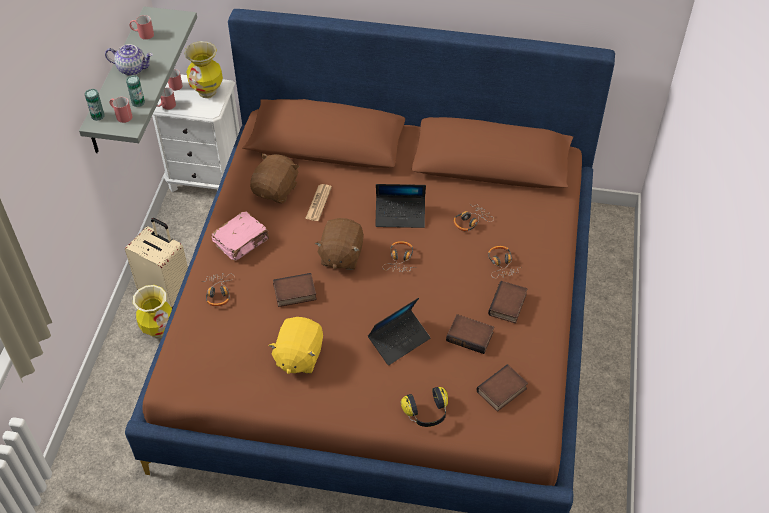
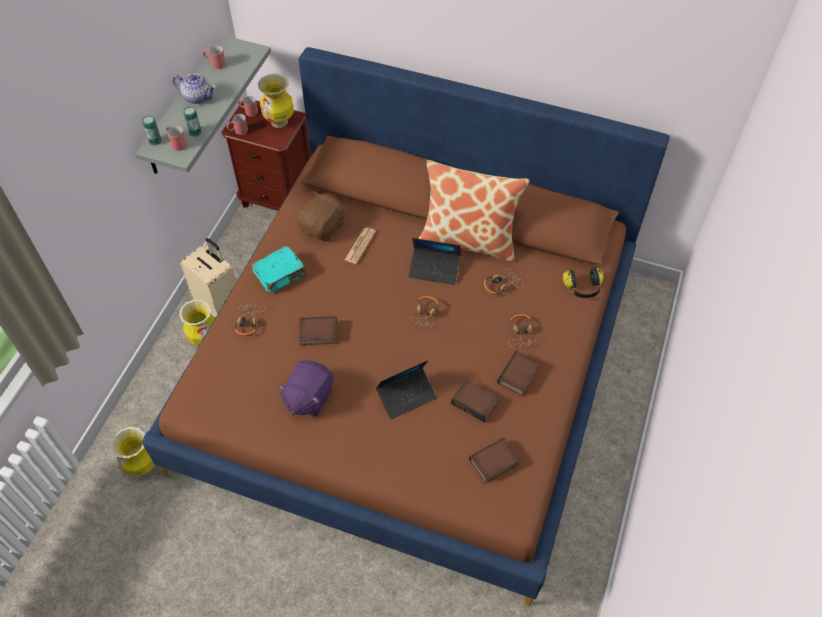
camera: 10 degrees right, 5 degrees up
(118, 468) = (143, 466): none -> vase
(206, 177) = (277, 198): white nightstand -> brown nightstand
(242, 242) = (281, 275): pink book -> turquoise book
(298, 356) = (308, 397): yellow plush toy -> purple plush toy
(341, 255) = (369, 302): brown plush toy -> none
(427, 413) = (417, 474): headphones -> headphones (583, 288)
(428, 183) = (469, 240): none -> pillow

